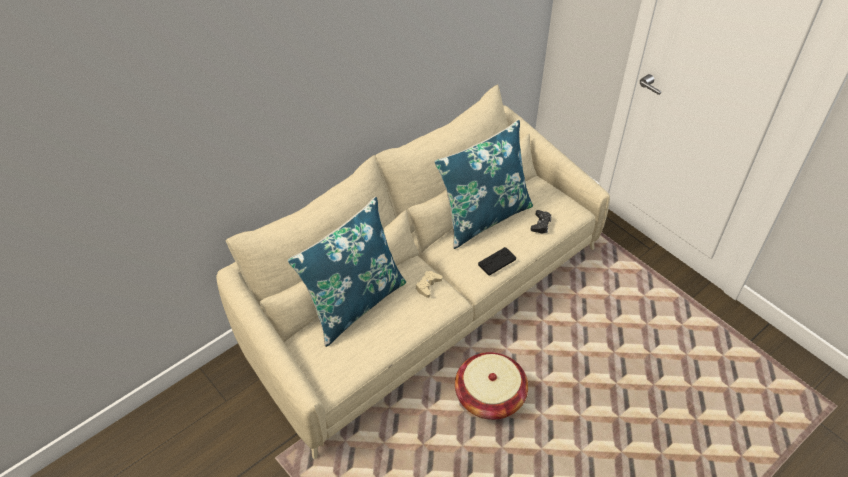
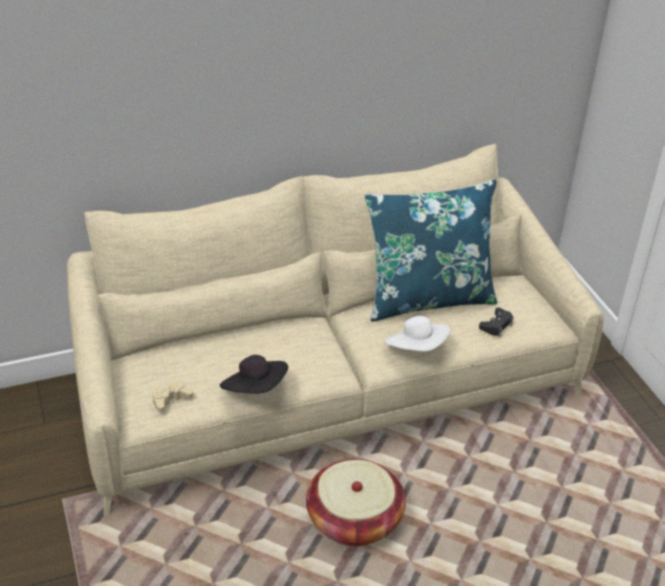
camera: 20 degrees right, 10 degrees down
(354, 303) = (218, 342): blue pillow -> none
(402, 334) = (255, 390): none -> black hat
(428, 286) = (316, 350): beige game controller -> beige game controller (171, 399)
(497, 262) = (416, 349): black game controller -> white hat

